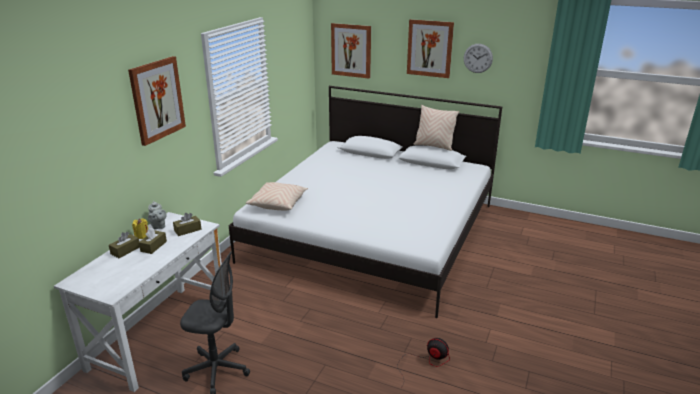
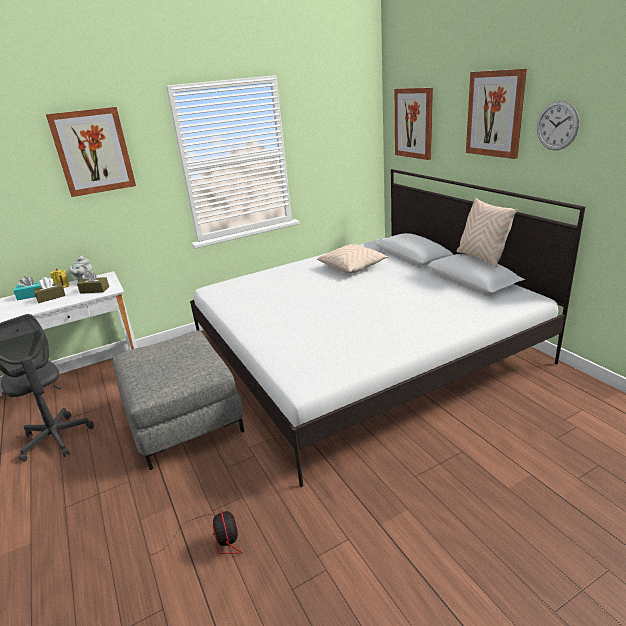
camera: 40 degrees right, 0 degrees up
(125, 250) = (32, 295): brown tissue box -> turquoise tissue box
(278, 203) = (237, 288): beige pillow -> beige pillow (353, 267)
(306, 315) = (184, 418): none -> grey ottoman

